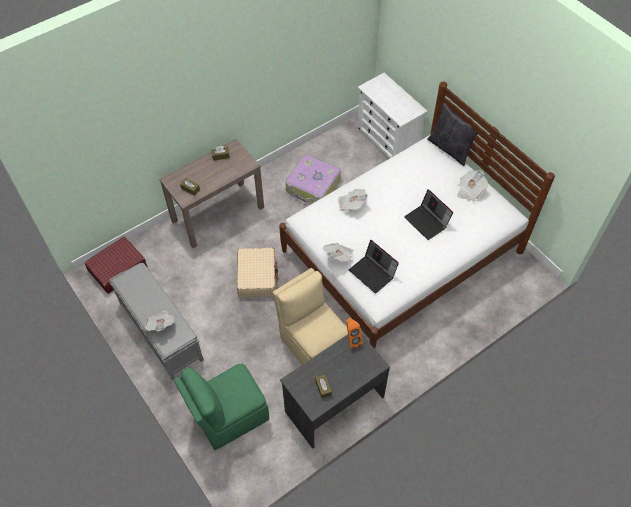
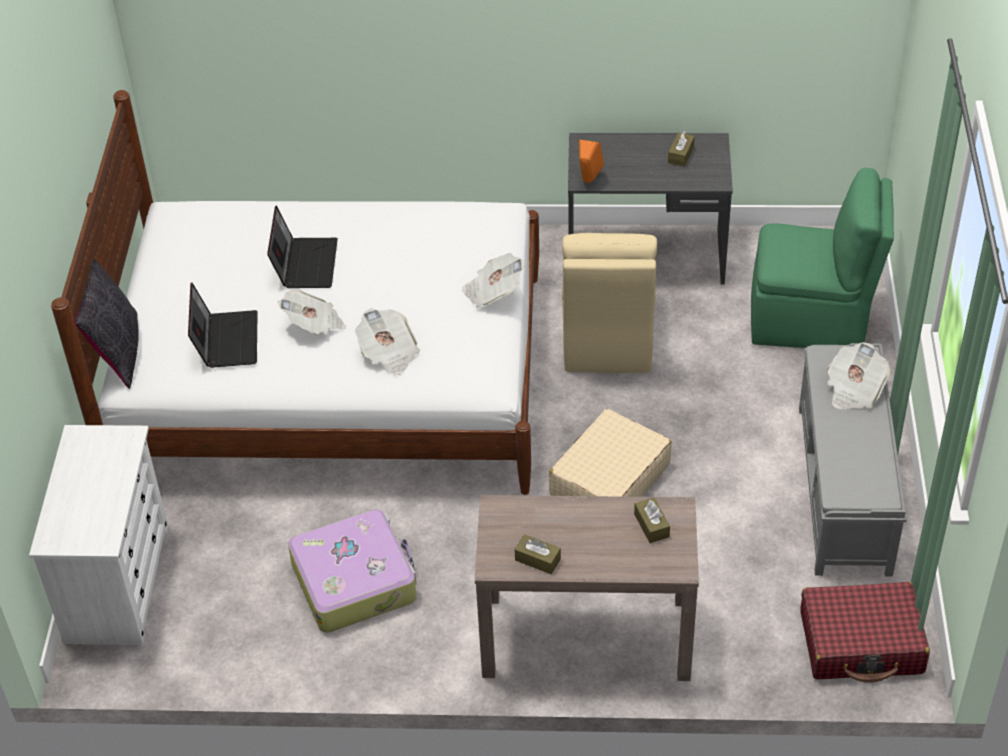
camera: 140 degrees left, 10 degrees down
(373, 273) = (468, 244): laptop -> laptop (226, 340)
(469, 191) = (182, 269): newspaper -> newspaper (314, 325)

